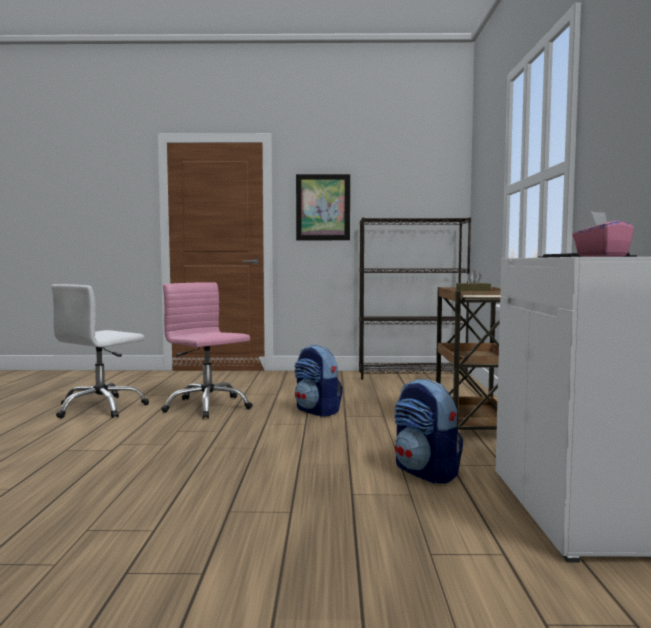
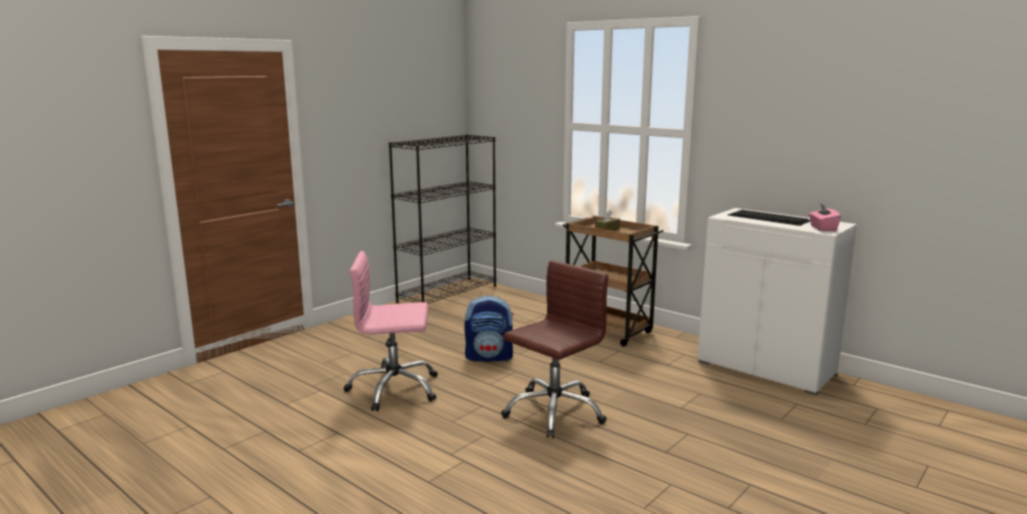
camera: 50 degrees left, 10 degrees up
(101, 408) = (298, 435): white office chair -> none
(247, 452) = (554, 412): none -> brown office chair
(323, 207) = (351, 129): picture -> none
(426, 473) = (672, 376): backpack -> none

